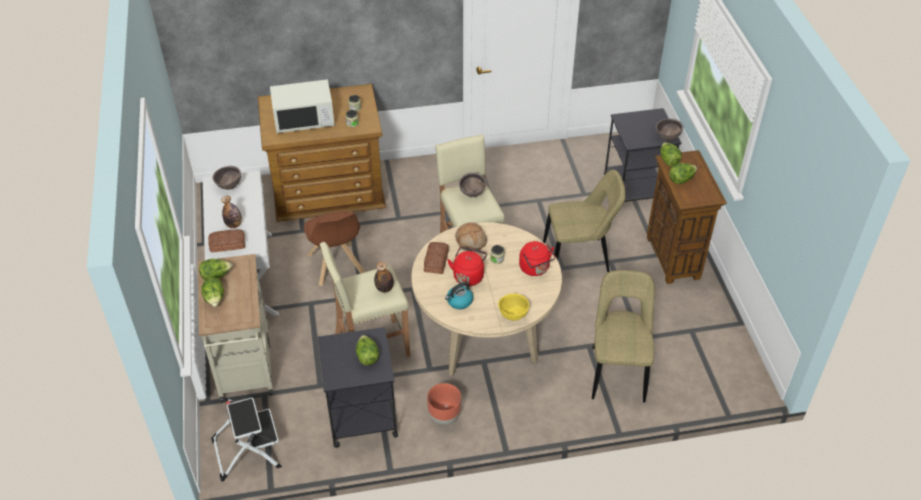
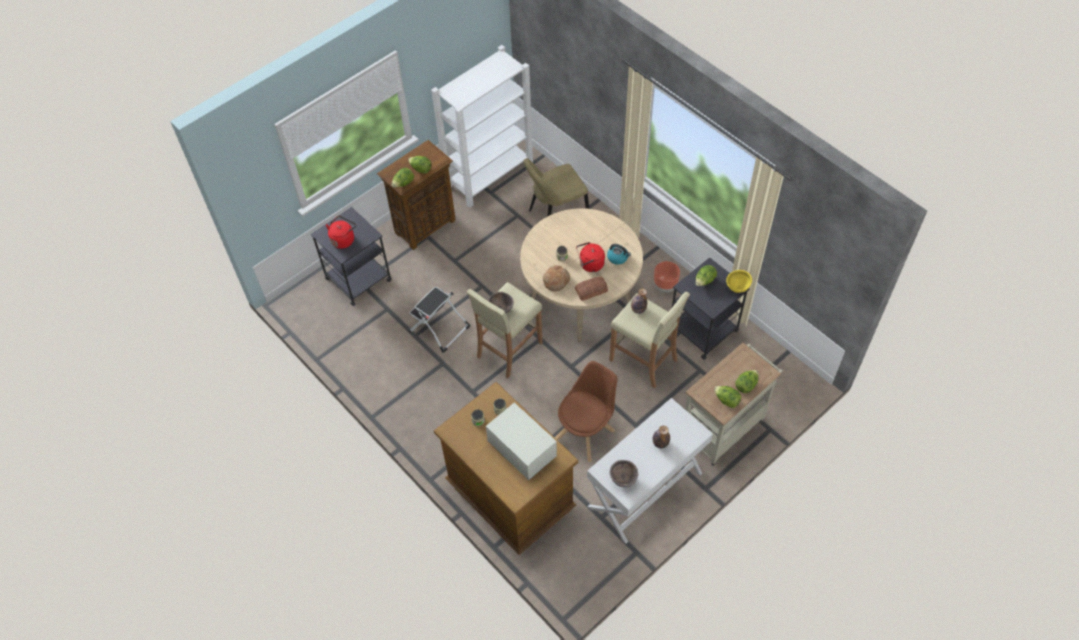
camera: 120 degrees left, 10 degrees up
(228, 244) = (682, 432): bread -> none
(247, 450) = (781, 378): step ladder -> step ladder (439, 327)
(513, 316) = (606, 223): yellow bowl -> yellow bowl (737, 288)
(535, 269) = (554, 231): red kettle -> red kettle (343, 239)
(579, 258) = (463, 280): beige chair -> none
(667, 138) = (350, 216): brown bowl -> none
(721, 341) = (489, 174): none -> white bookcase

